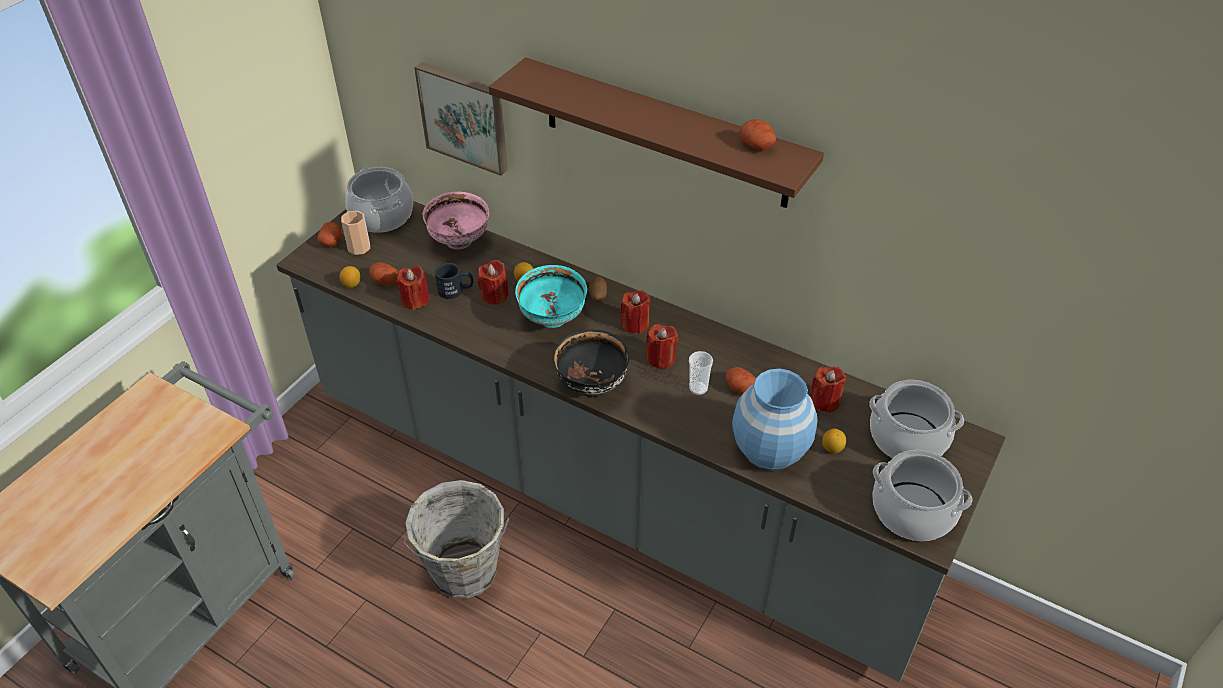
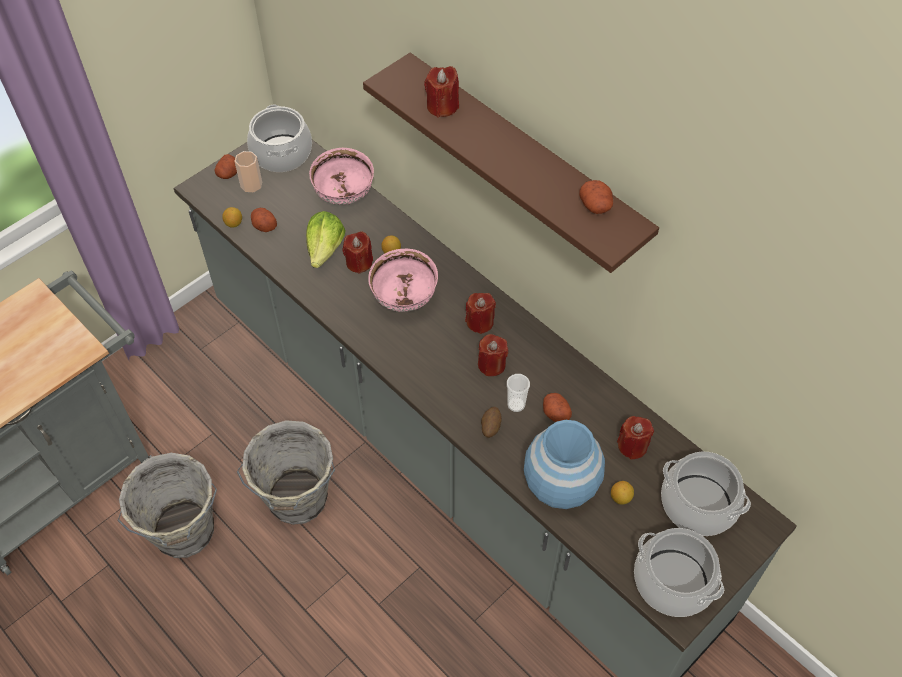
camera: 15 degrees right, 10 degrees up
(349, 635) = (184, 533): none -> grey bucket
(415, 300) = (285, 252): red candle -> red candle (442, 106)
(456, 290) = (325, 249): black mug -> lettuce
(465, 116) = (360, 85): picture -> none
(553, 319) = (405, 300): turquoise bowl -> pink bowl
(591, 386) = (417, 379): black bowl -> none
(597, 296) = (454, 284): potato -> potato (490, 427)

